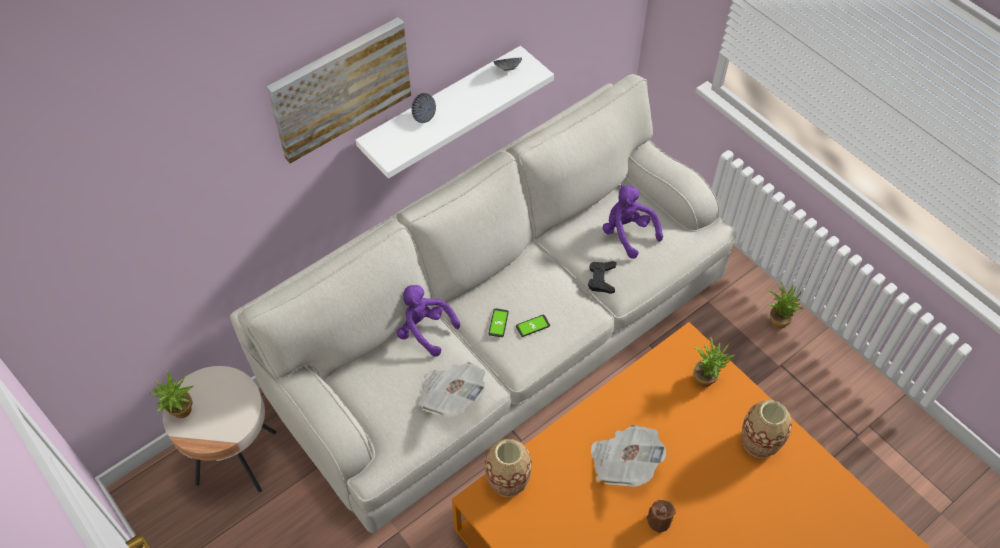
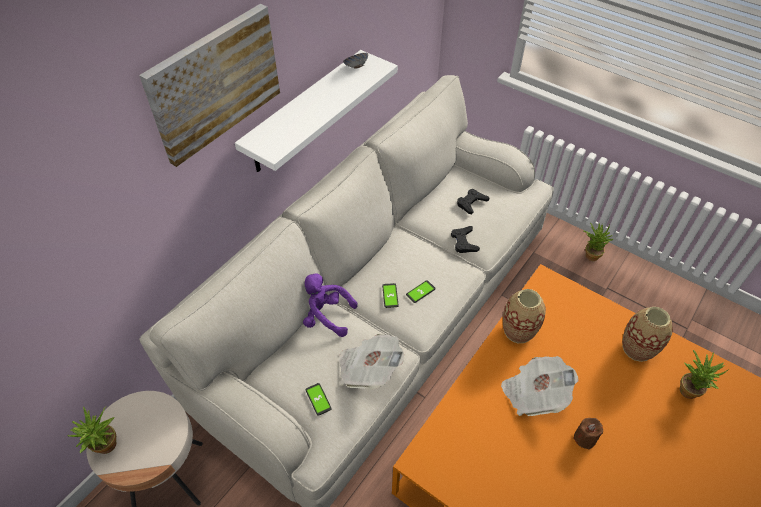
camera: 15 degrees left, 5 degrees down
(392, 415) = (318, 399): none -> phone
(424, 116) = (294, 113): bowl -> none
(507, 481) = (439, 435): vase -> vase (518, 331)
(627, 233) = (471, 203): purple plush toy -> black game controller
(706, 377) = (572, 304): potted plant -> potted plant (689, 388)

